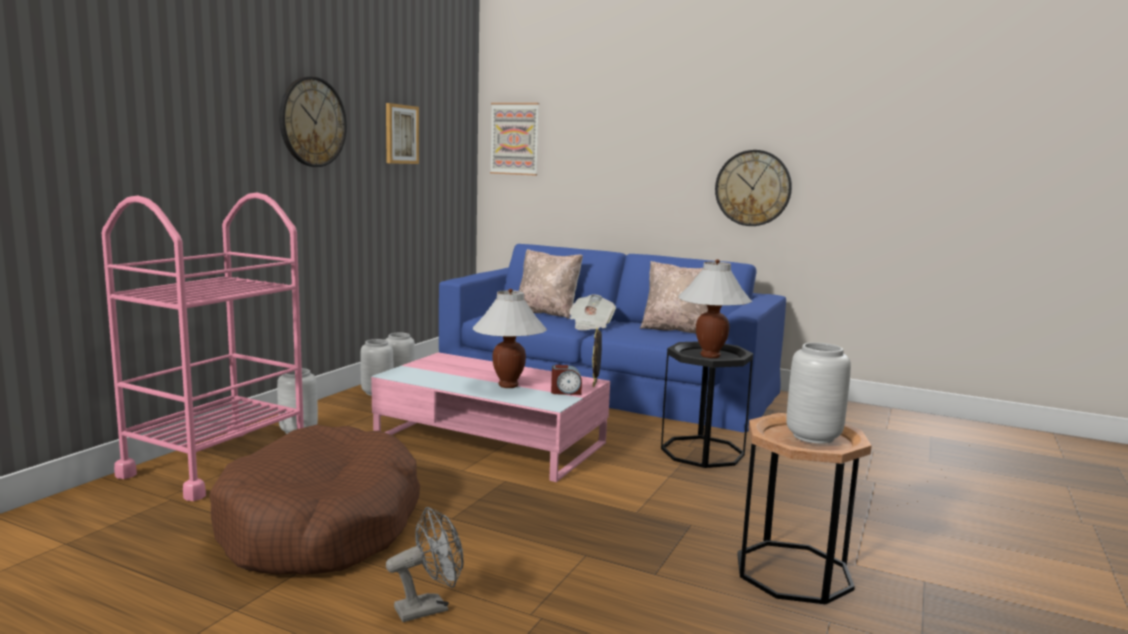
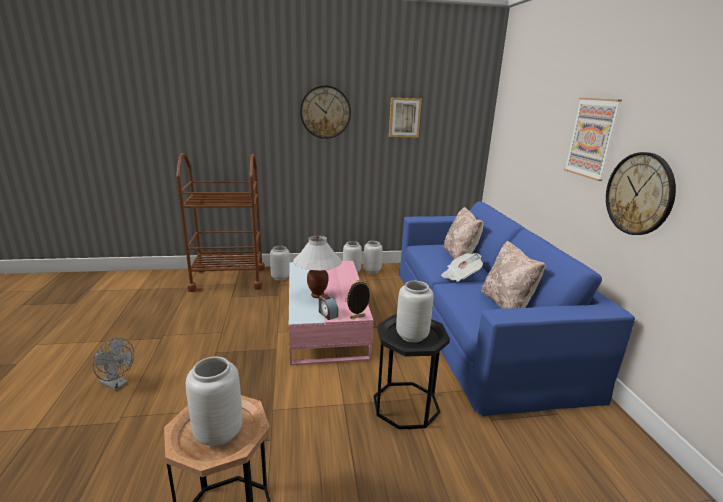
camera: 55 degrees right, 10 degrees up
(217, 463) = (228, 279): pink cart -> brown cart
(321, 526) = (184, 325): brown dog bed -> none
(515, 139) = (507, 121): picture -> picture (591, 138)
(710, 356) = (411, 335): white table lamp -> grey vase

